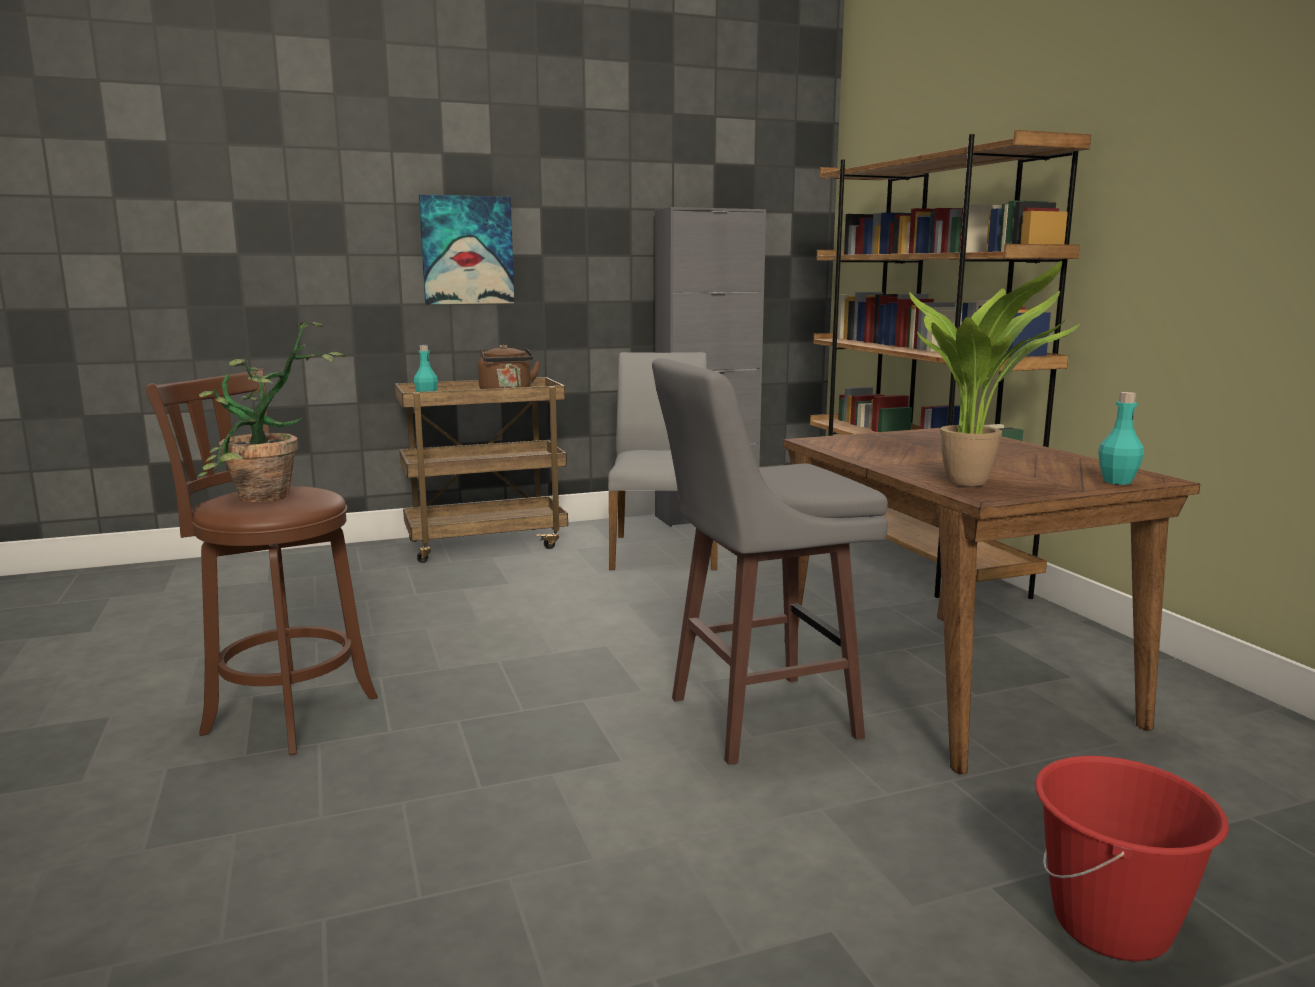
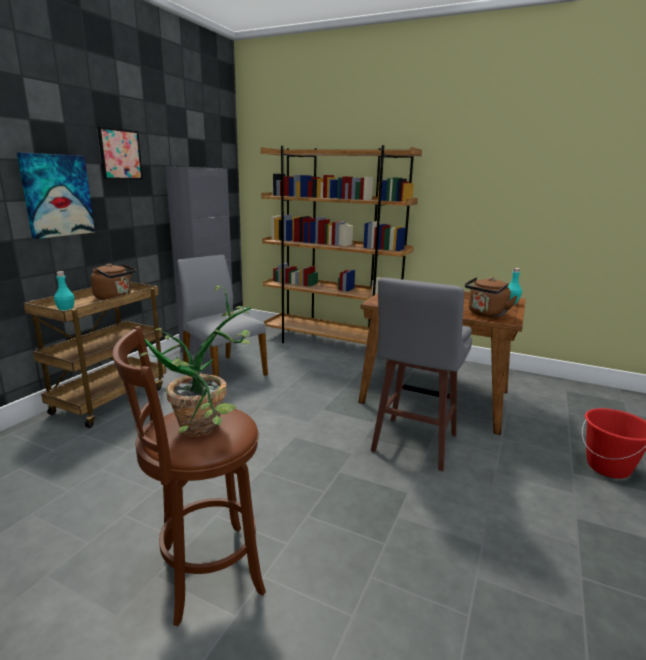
camera: 45 degrees left, 5 degrees up
(575, 193) = (120, 154): none -> picture
(973, 483) = (486, 314): potted plant -> brown kettle

